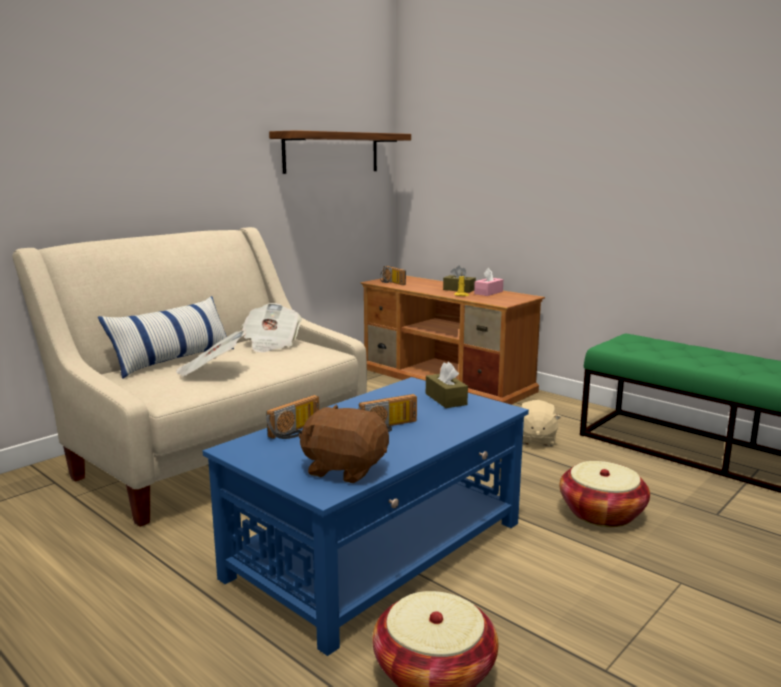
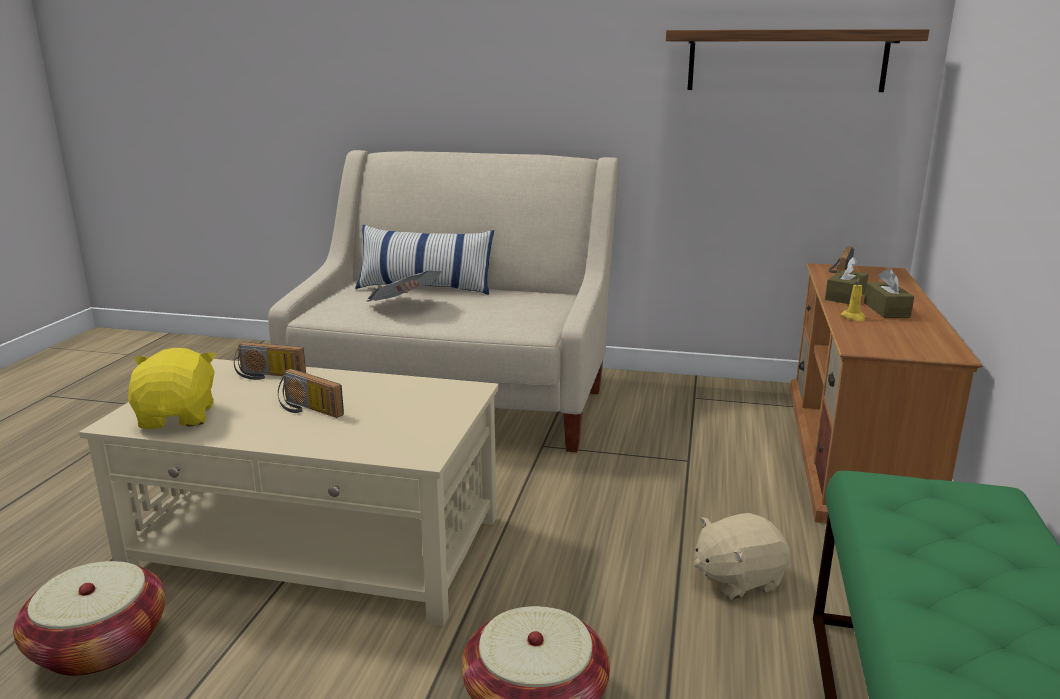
camera: 60 degrees right, 5 degrees up
(271, 344) = (527, 301): newspaper -> none
(344, 468) = (178, 417): brown plush toy -> yellow plush toy
(379, 549) = (318, 546): blue coffee table -> beige coffee table
(446, 399) = (429, 417): brown tissue box -> brown tissue box (845, 296)
(488, 293) = (911, 327): pink tissue box -> none

